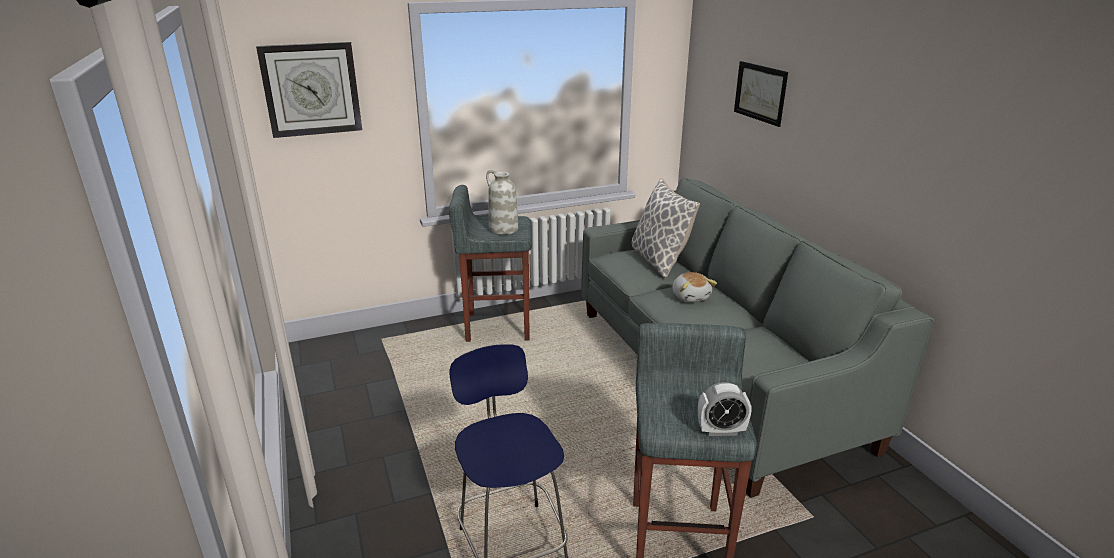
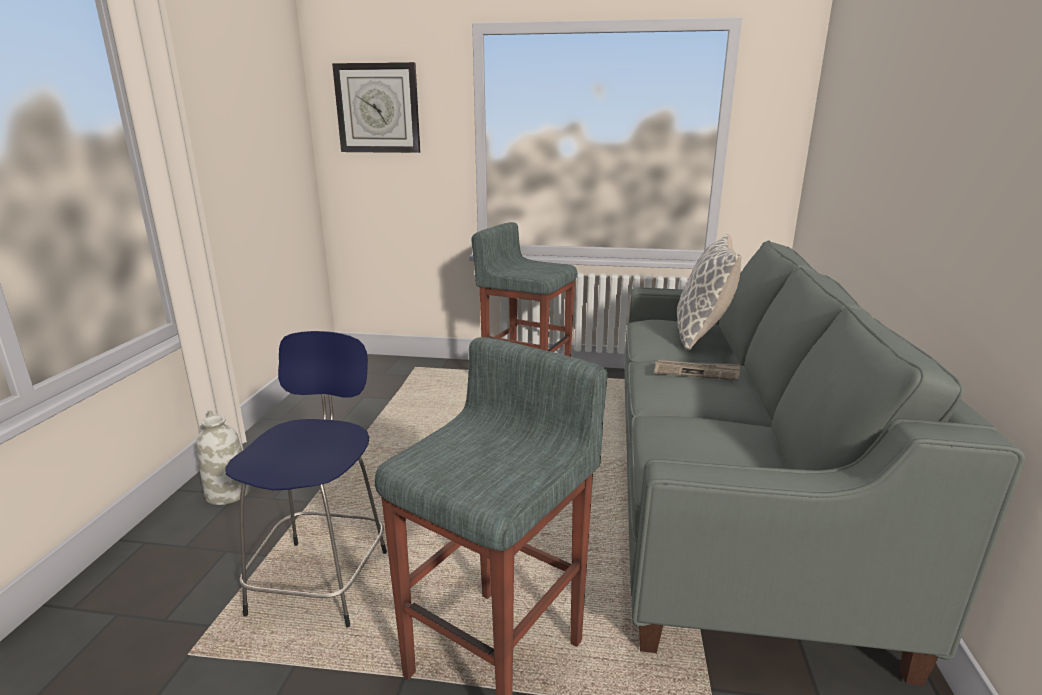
camera: 30 degrees right, 5 degrees down
(503, 229) = (533, 270): white vase -> white vase (227, 493)
(691, 296) = (696, 372): plush toy -> newspaper
(721, 431) = (478, 492): alarm clock -> none
(760, 92) = (869, 117): picture -> none

